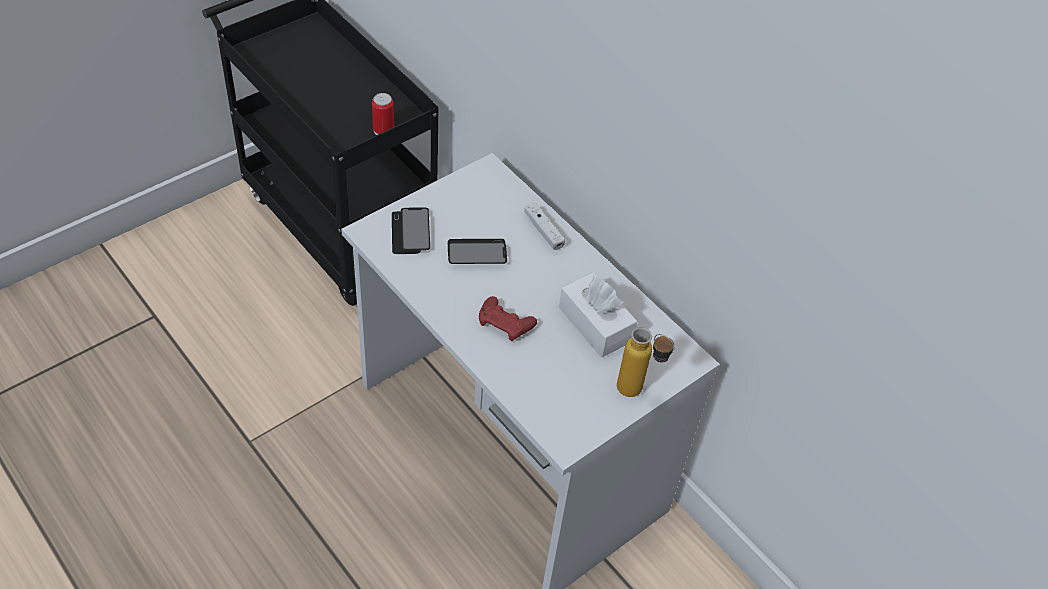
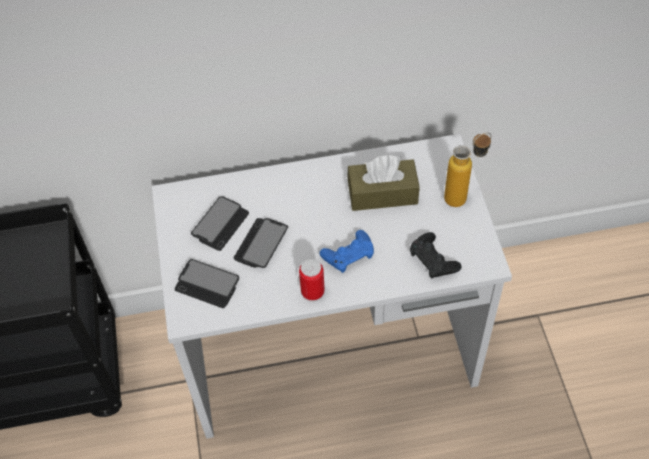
camera: 55 degrees left, 5 degrees up
(383, 130) = (49, 263): can -> can (312, 292)
(480, 216) = (220, 224): none -> phone
(505, 323) = (348, 255): red game controller -> blue game controller
(541, 394) = (433, 260): none -> black game controller
(543, 231) = (265, 186): white game controller -> none
(595, 324) = (382, 193): white tissue box -> brown tissue box

